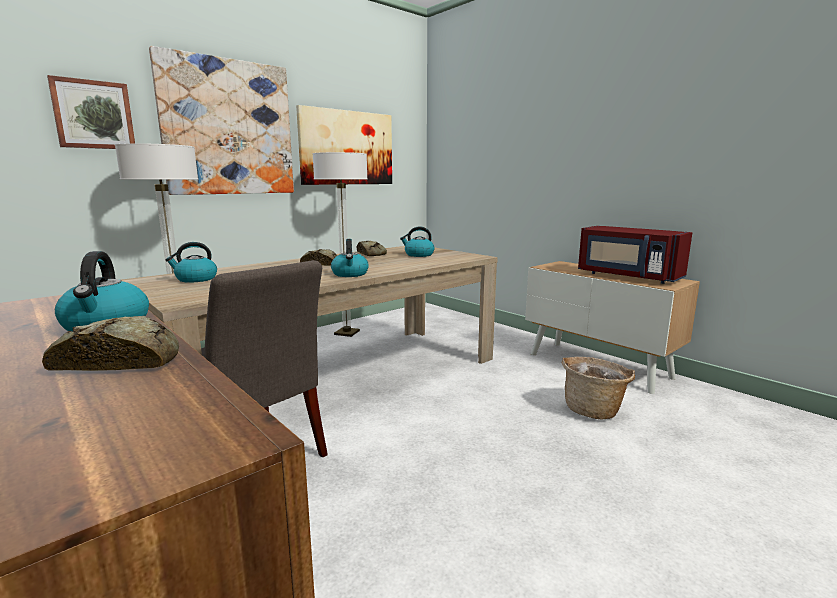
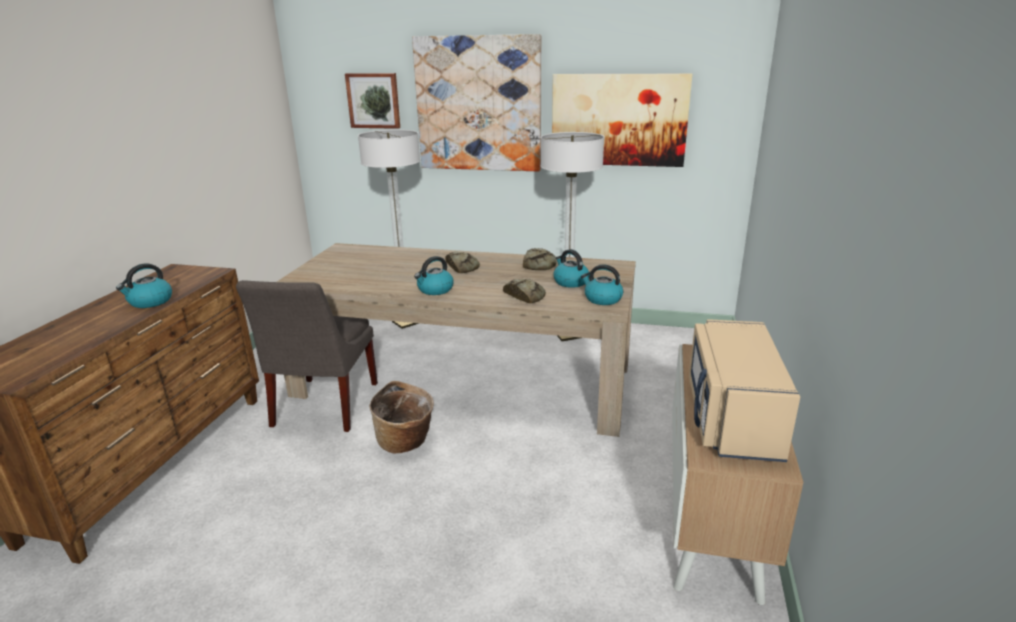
camera: 55 degrees right, 10 degrees up
(120, 360) = (97, 328): bread -> bread (525, 295)
(195, 279) = (357, 258): kettle -> kettle (602, 299)
(593, 410) = (567, 547): basket -> basket (405, 442)
(628, 276) = (731, 418): red microwave -> beige microwave

